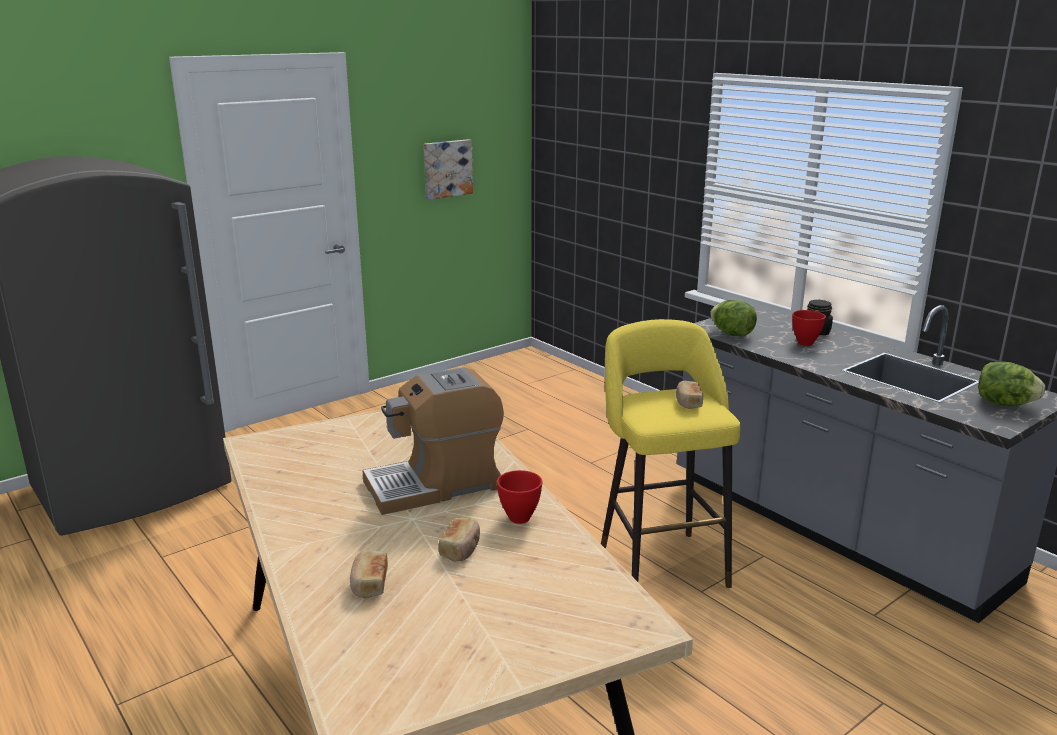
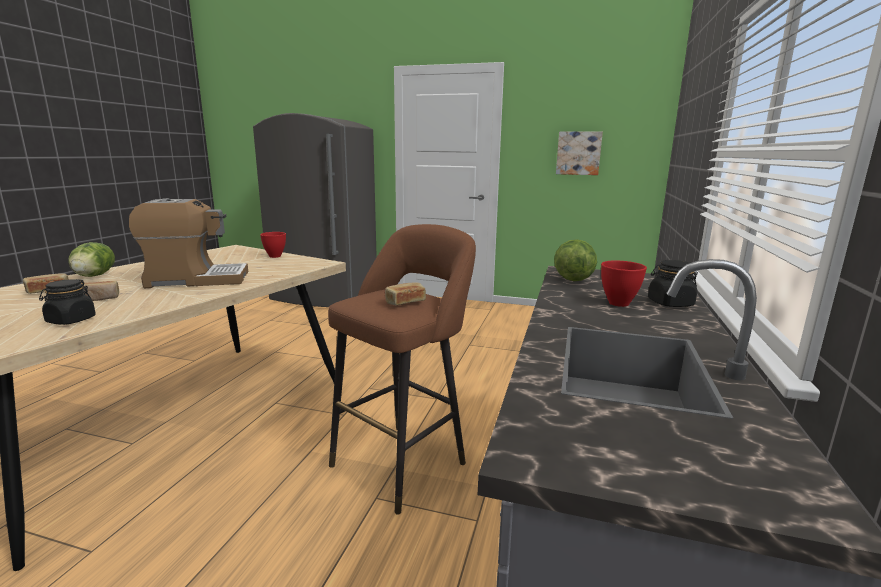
camera: 55 degrees right, 5 degrees down
(435, 484) = (196, 279): coffee machine -> coffee machine turned 135 degrees clockwise
(520, 518) = (150, 303): red bowl -> red bowl (275, 256)
(549, 564) = (71, 320): none -> black jar
(660, 561) = (403, 461): yellow stool -> brown stool
(1004, 404) = (658, 451): lettuce -> lettuce (94, 276)

